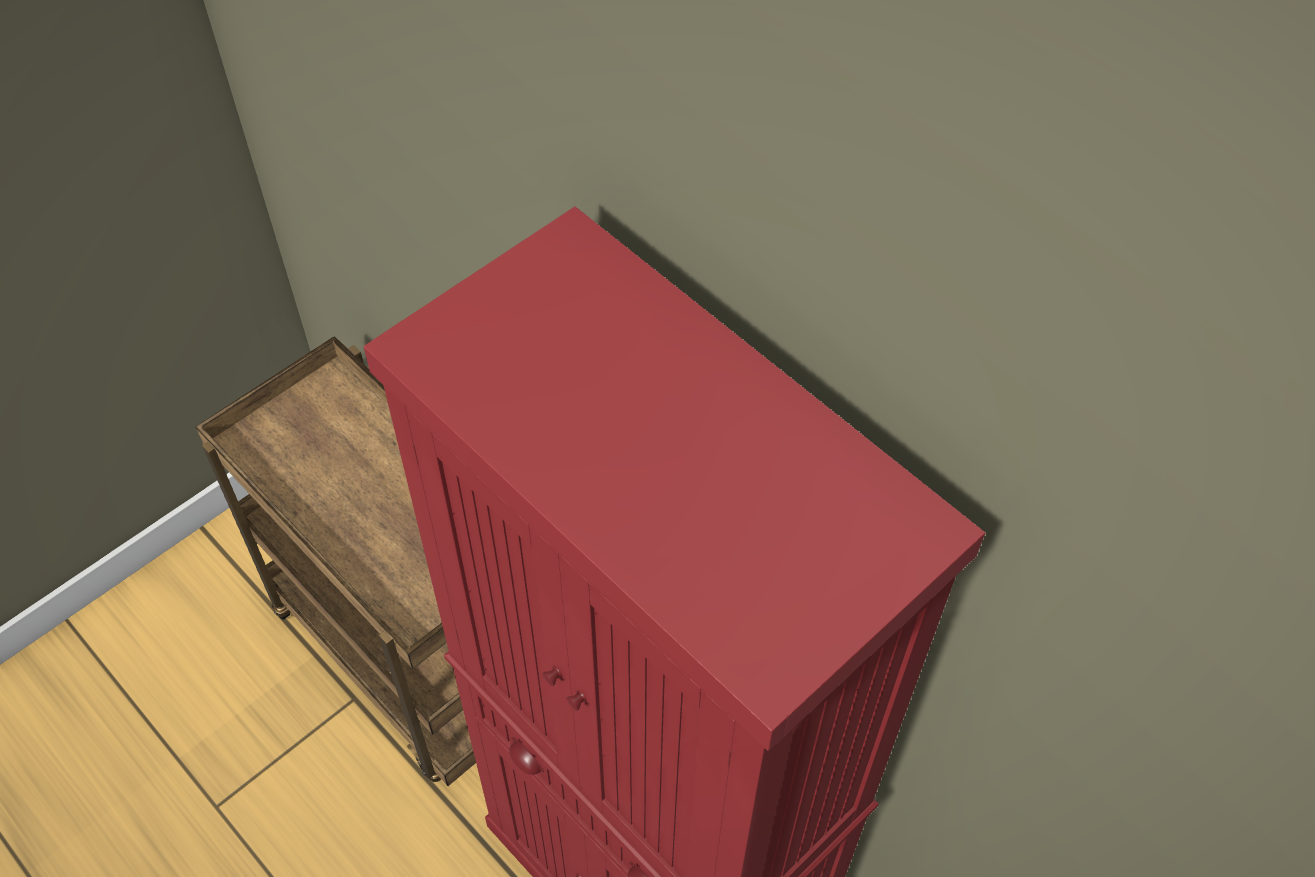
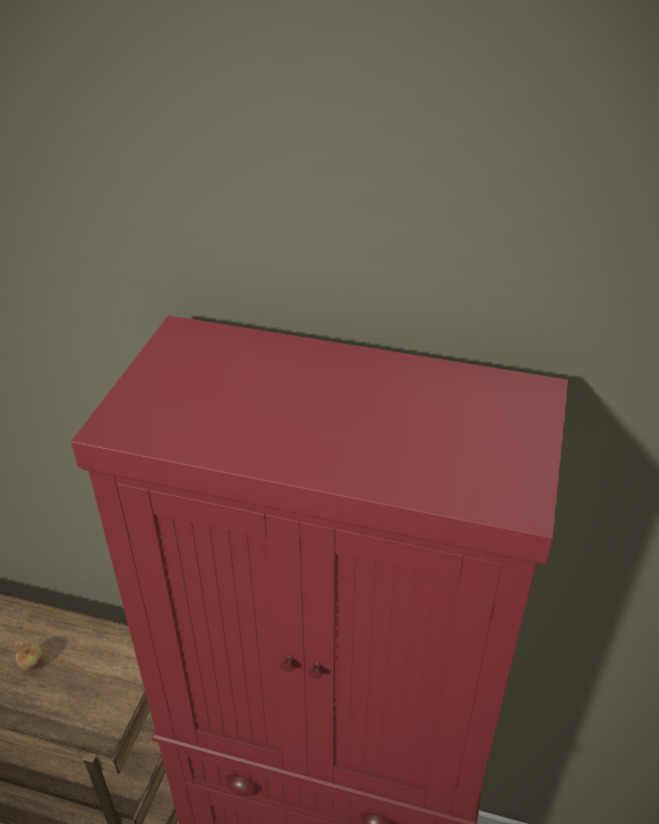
camera: 30 degrees left, 15 degrees down
(385, 494) = (32, 664): none -> apple

